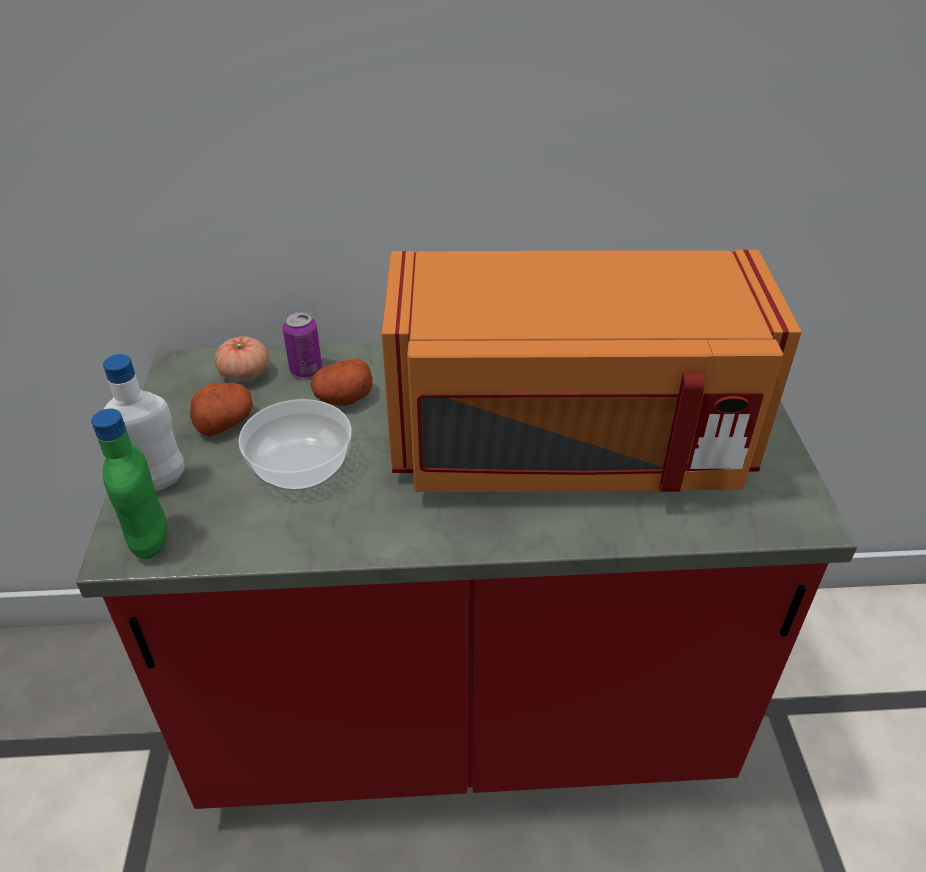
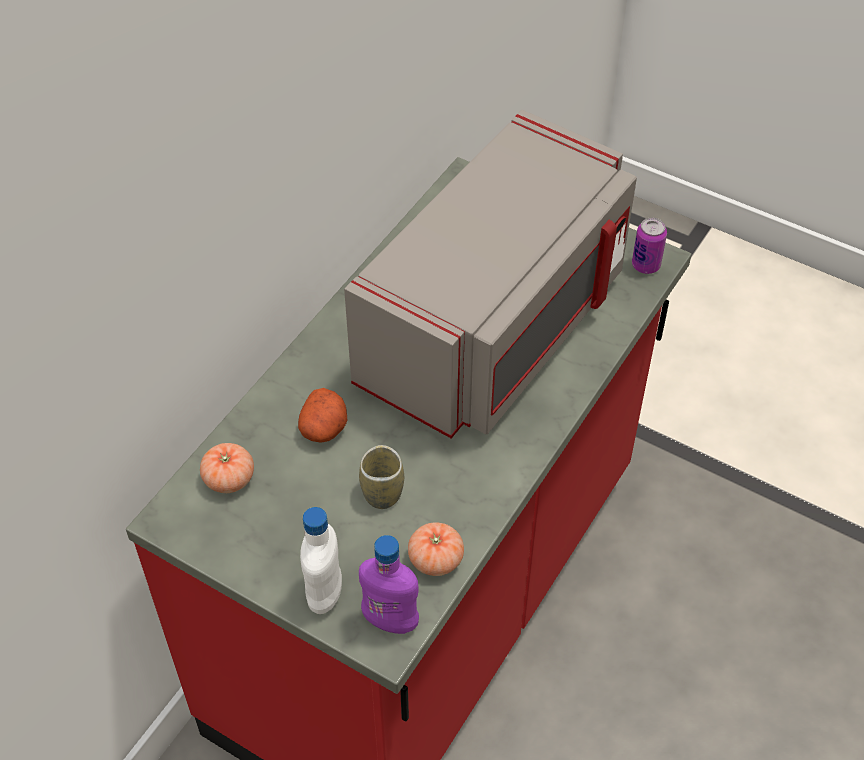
camera: 55 degrees left, 10 degrees up
(150, 541) = (390, 620): green bottle -> purple bottle
(224, 422) = (284, 518): potato -> none
(245, 538) = (435, 559): none -> tomato
(299, 466) = (382, 493): bowl -> cup
(306, 370) = (262, 435): can -> can (645, 265)
(568, 447) = (497, 329): orange microwave -> grey microwave

